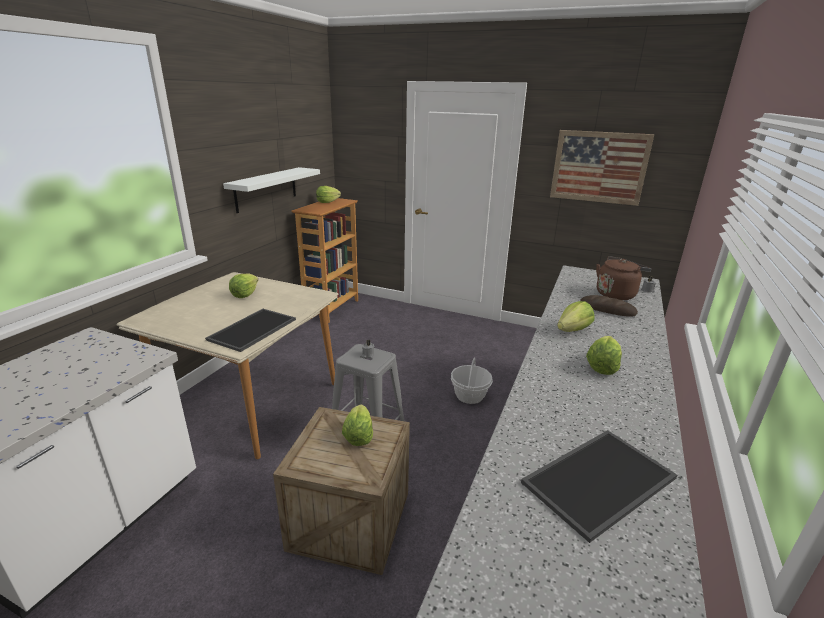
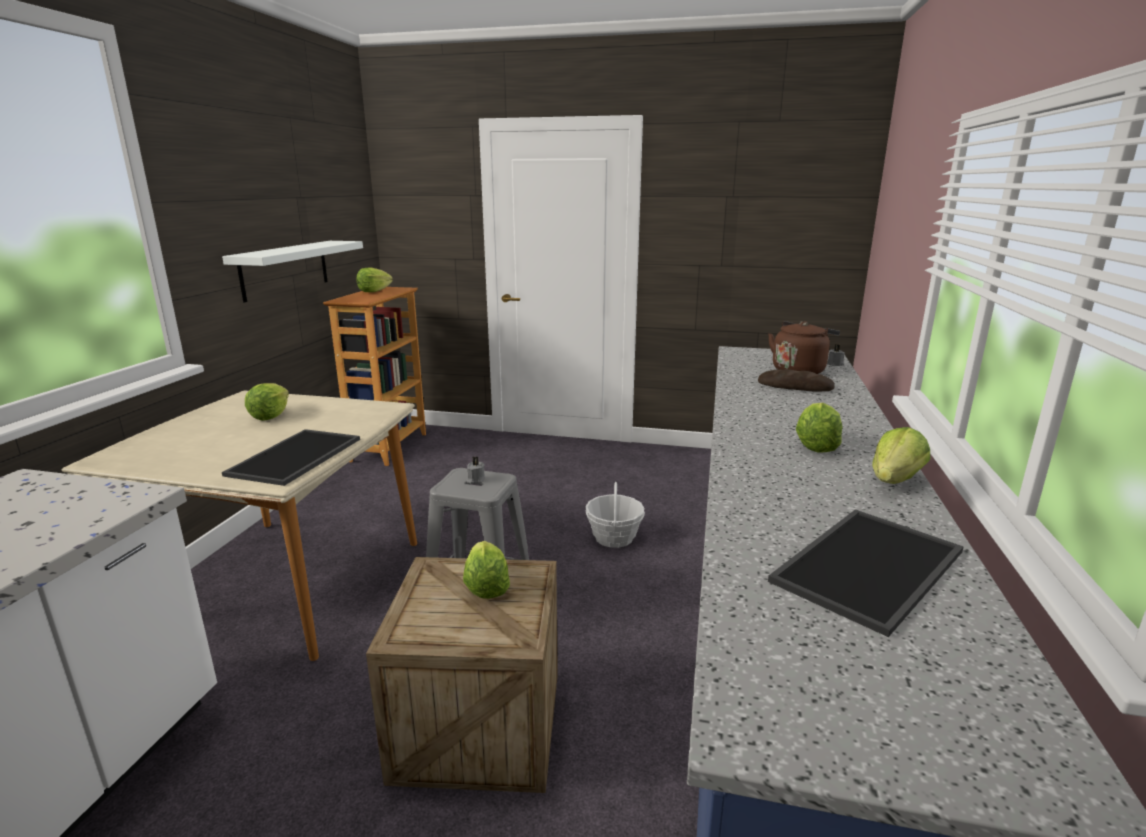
camera: 10 degrees left, 5 degrees down
(573, 330) = (762, 411): lettuce -> lettuce (894, 480)
(599, 167) = (745, 221): picture -> none

